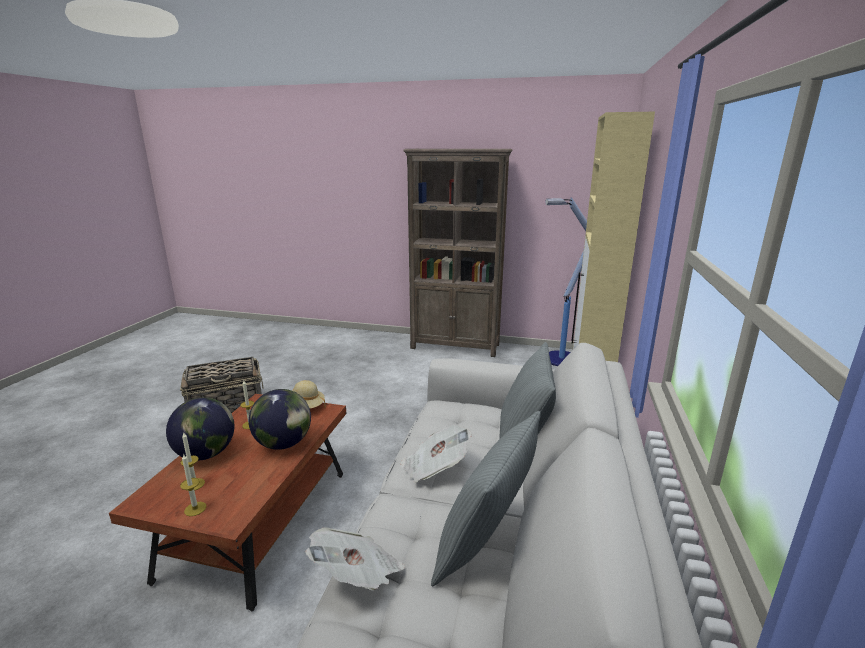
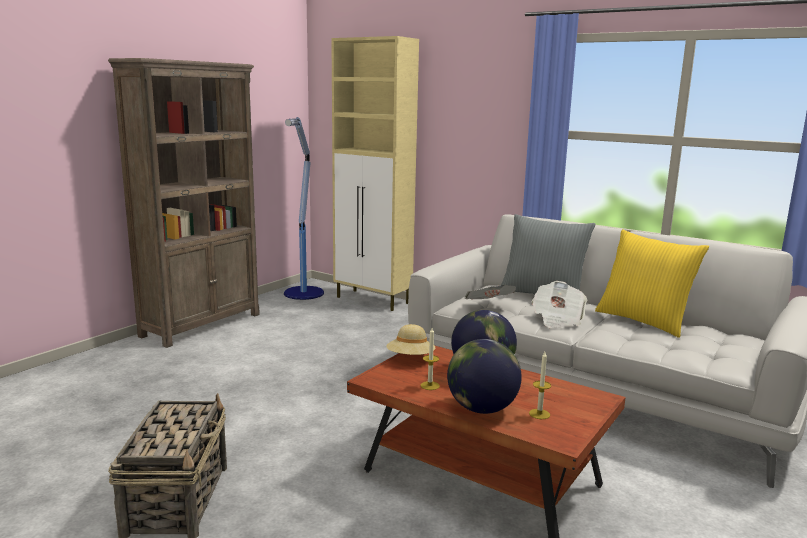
camera: 70 degrees left, 5 degrees down
(195, 509) = (580, 413): candle -> none
(358, 575) = (672, 353): newspaper -> newspaper (488, 306)
(486, 545) = (643, 321): grey pillow -> yellow pillow

